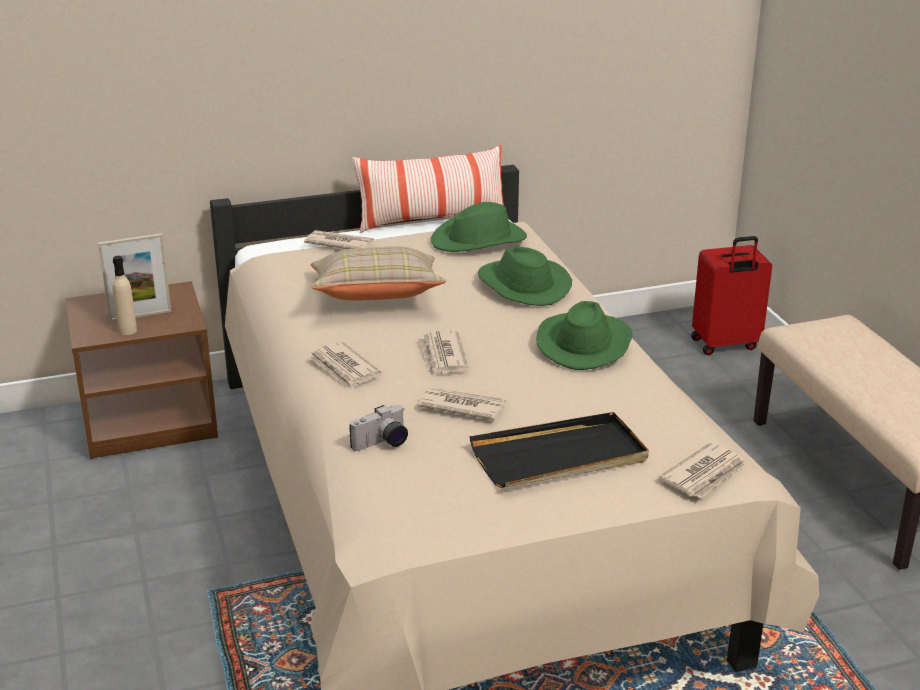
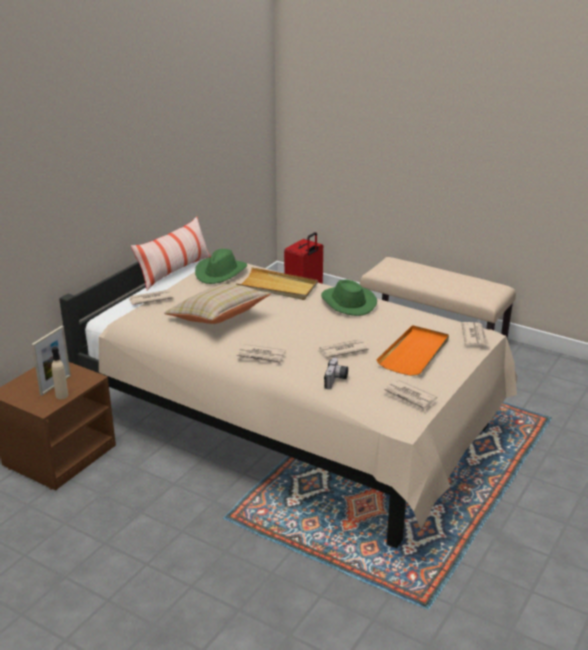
camera: 40 degrees left, 0 degrees up
(442, 356) = (297, 332): newspaper -> newspaper (409, 397)
(522, 285) = (277, 287): green hat -> beige tray
(559, 456) = (414, 353): black tray -> orange tray

